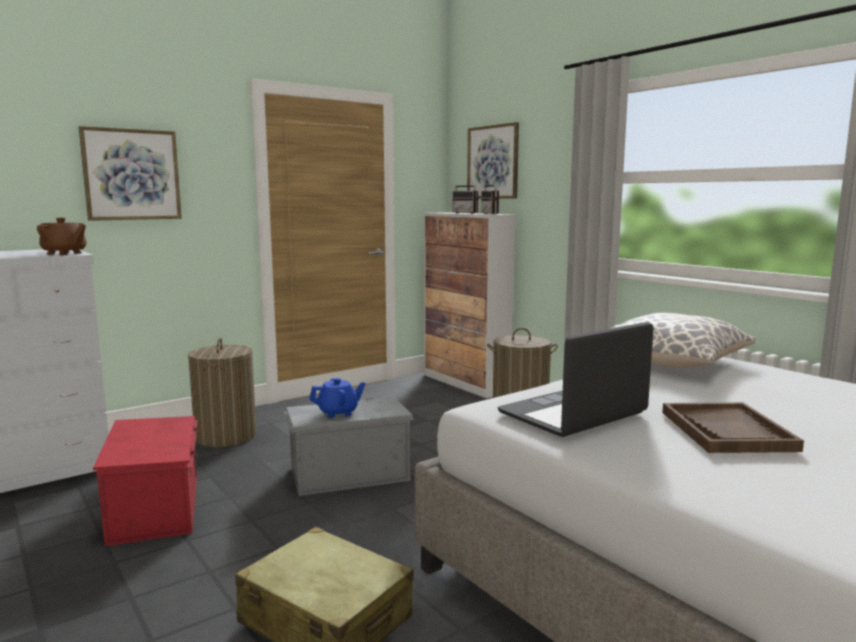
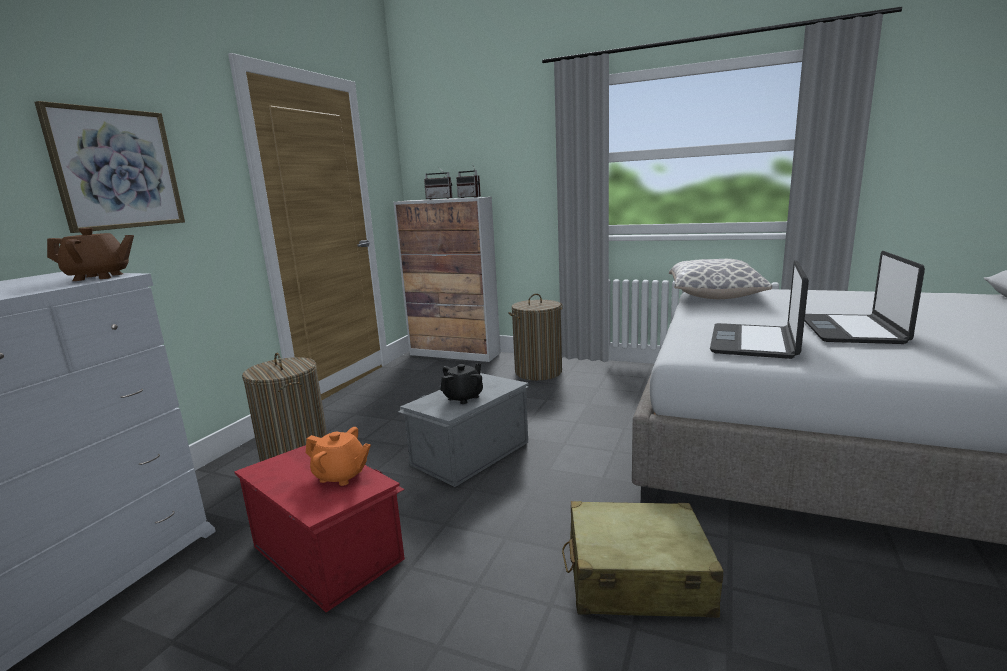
camera: 30 degrees left, 5 degrees up
(163, 443) = (341, 475): none -> orange teapot
(338, 412) = (464, 397): blue teapot -> black teapot
(493, 162) = (459, 150): picture -> none
(727, 431) = (852, 330): brown tray -> laptop

